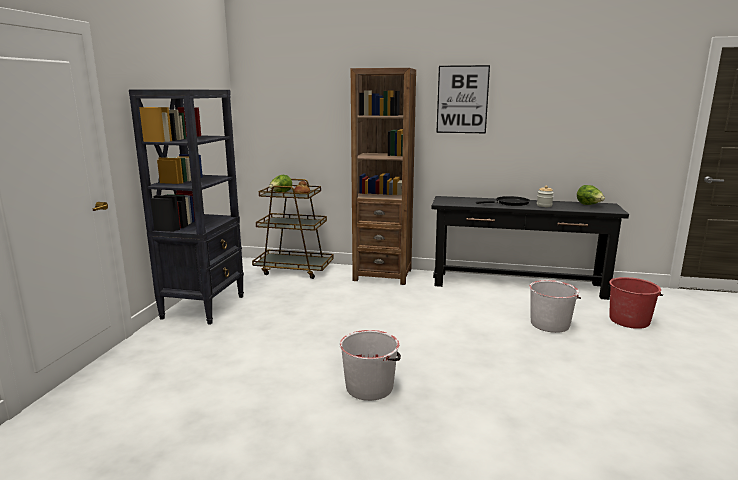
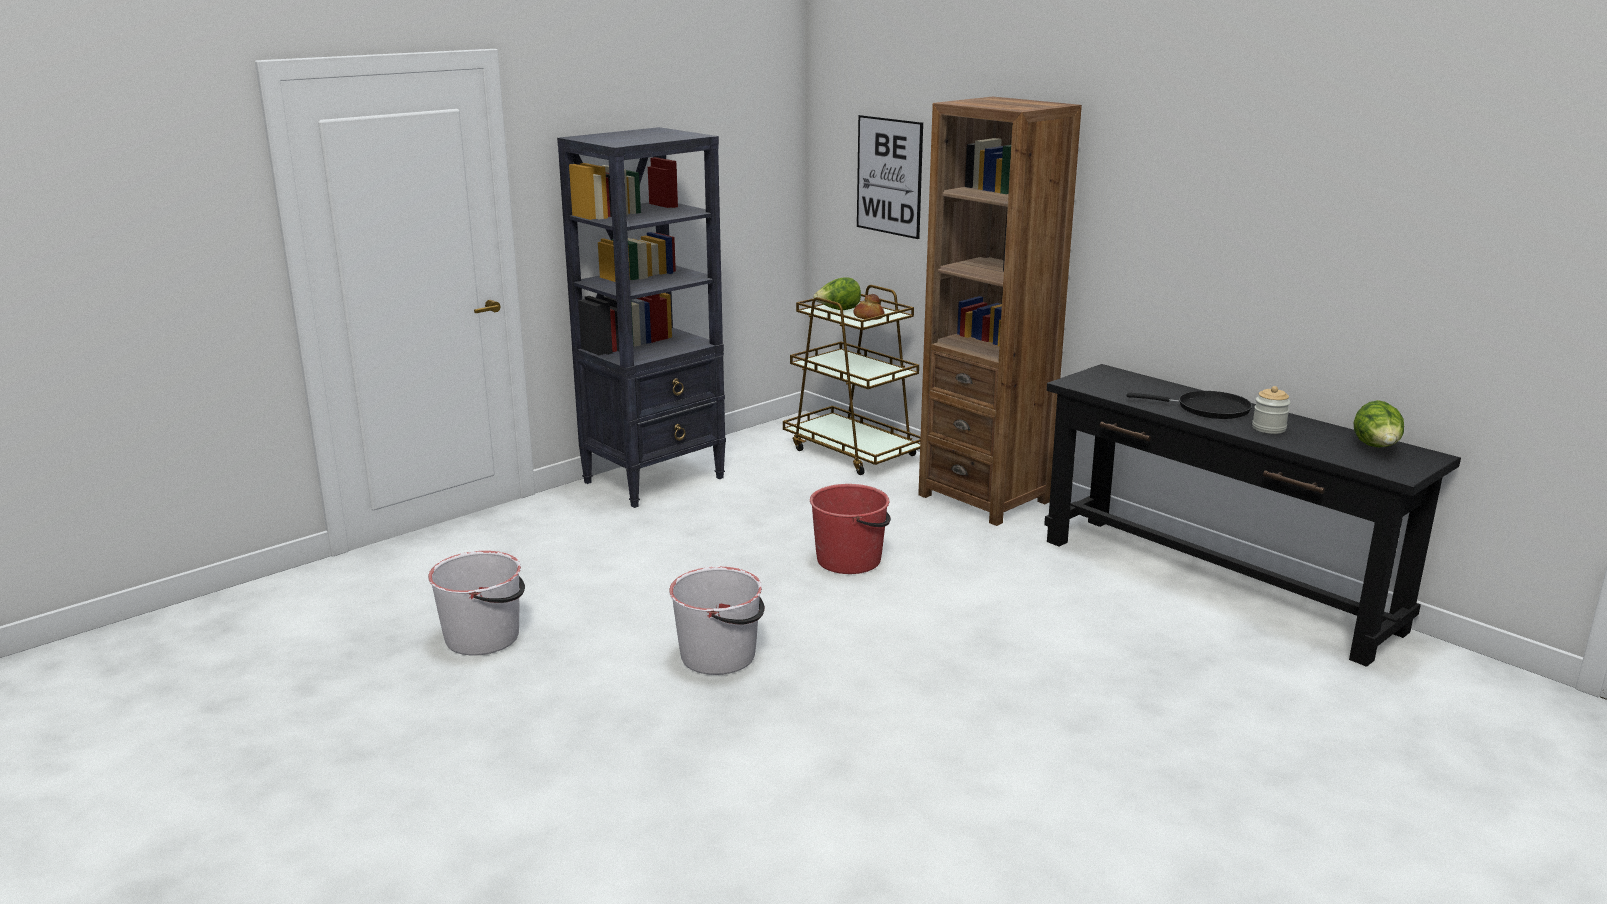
camera: 35 degrees right, 5 degrees up
(462, 99) = (1162, 175): picture -> picture (889, 176)
(550, 324) = (1149, 667): white bucket -> white bucket (483, 637)
(629, 320) = (1330, 714): red bucket -> red bucket (850, 560)

